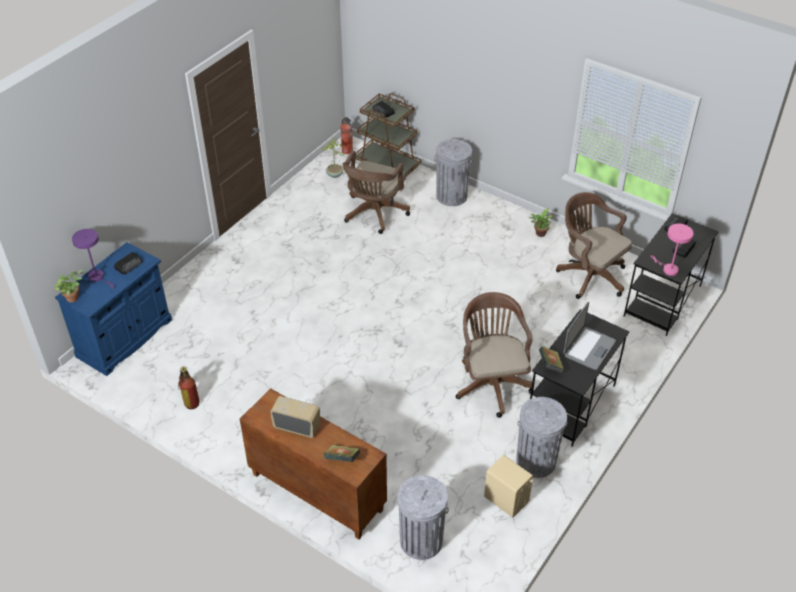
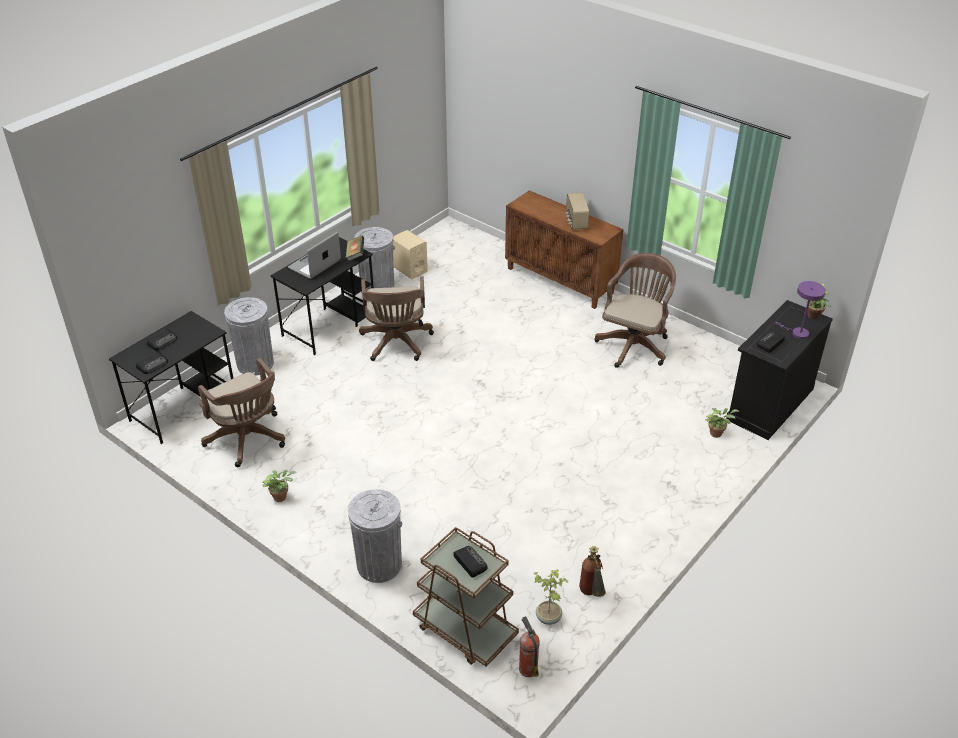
camera: 175 degrees left, 5 degrees down
(125, 338) = (769, 404): blue cabinet -> black cabinet
(184, 306) = (717, 433): none -> potted plant
(190, 399) = (682, 347): fire extinguisher -> fire extinguisher (591, 595)
(297, 426) = (575, 222): radio -> radio turned 60 degrees clockwise
(342, 459) = (539, 203): book -> none
(374, 214) = (493, 541): brown office chair -> brown office chair (634, 344)
(421, 541) = (481, 252): grey trash can -> grey trash can (255, 364)
(668, 269) = (194, 323): pink table lamp -> none

